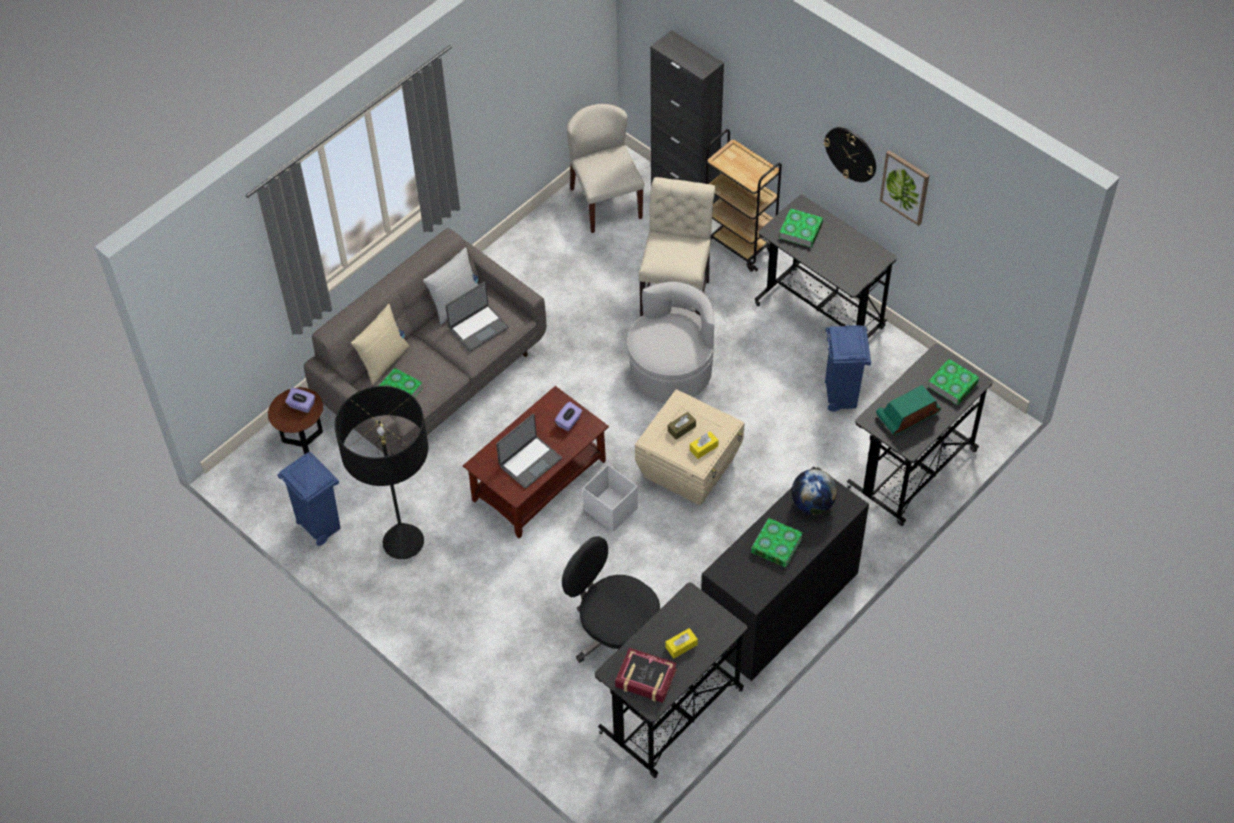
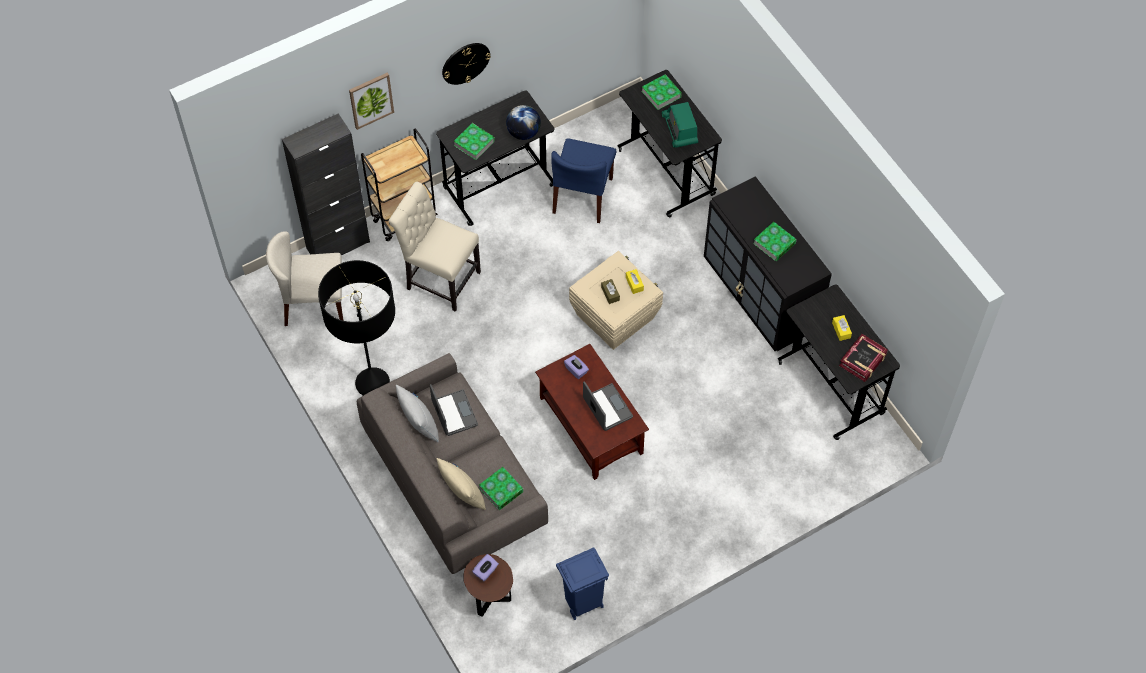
camera: 75 degrees left, 5 degrees up
(403, 544) = (621, 541): black floor lamp -> black floor lamp (373, 384)
(610, 509) = (636, 381): white storage box -> none
(615, 634) = (753, 407): black office chair -> none
(670, 373) = (517, 304): white armchair -> none
(812, 504) = (744, 210): globe -> globe (523, 133)
(841, 396) = (583, 196): blue trash can -> blue chair
(905, 187) = (515, 39): picture -> picture (371, 100)

